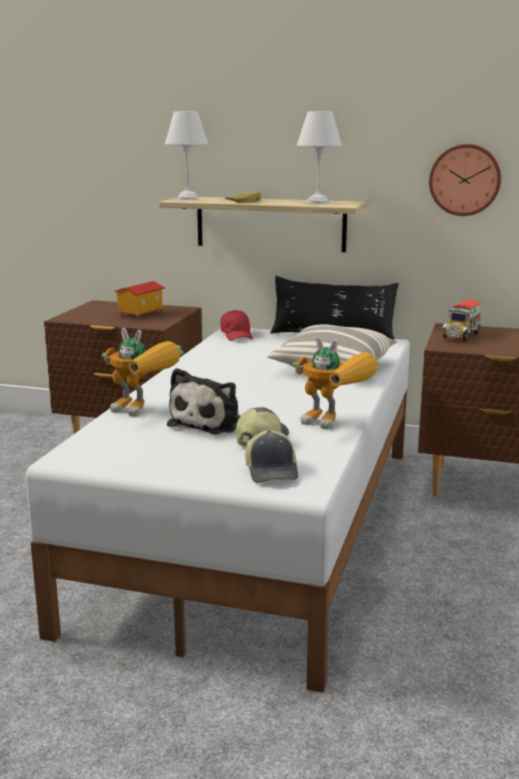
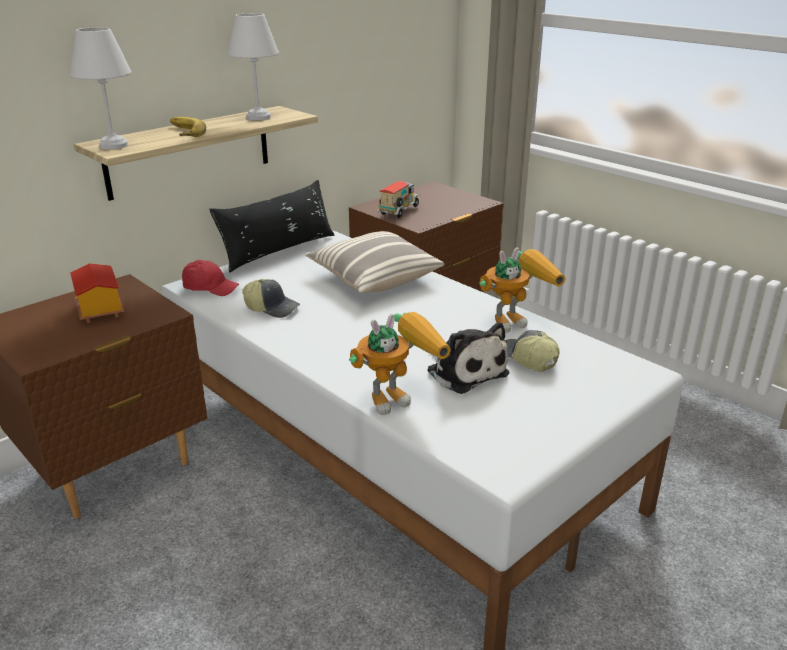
camera: 60 degrees left, 10 degrees up
(272, 471) = (604, 375): cap -> cap (272, 308)
(460, 336) = (399, 212): toy truck -> toy truck turned 120 degrees counterclockwise
(465, 179) = (354, 68): wall clock -> none

